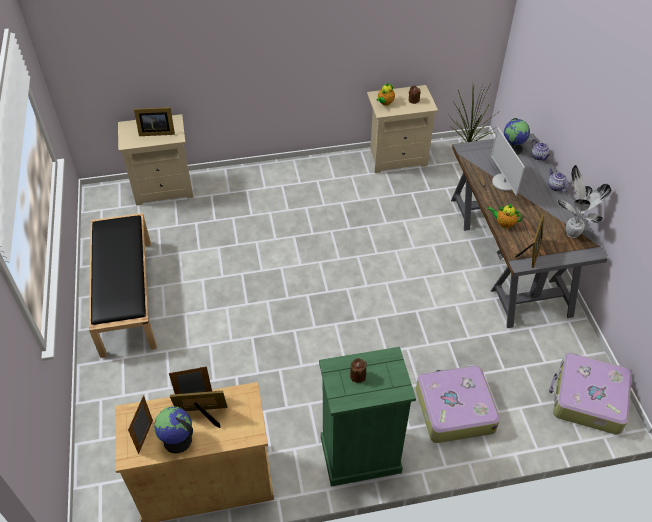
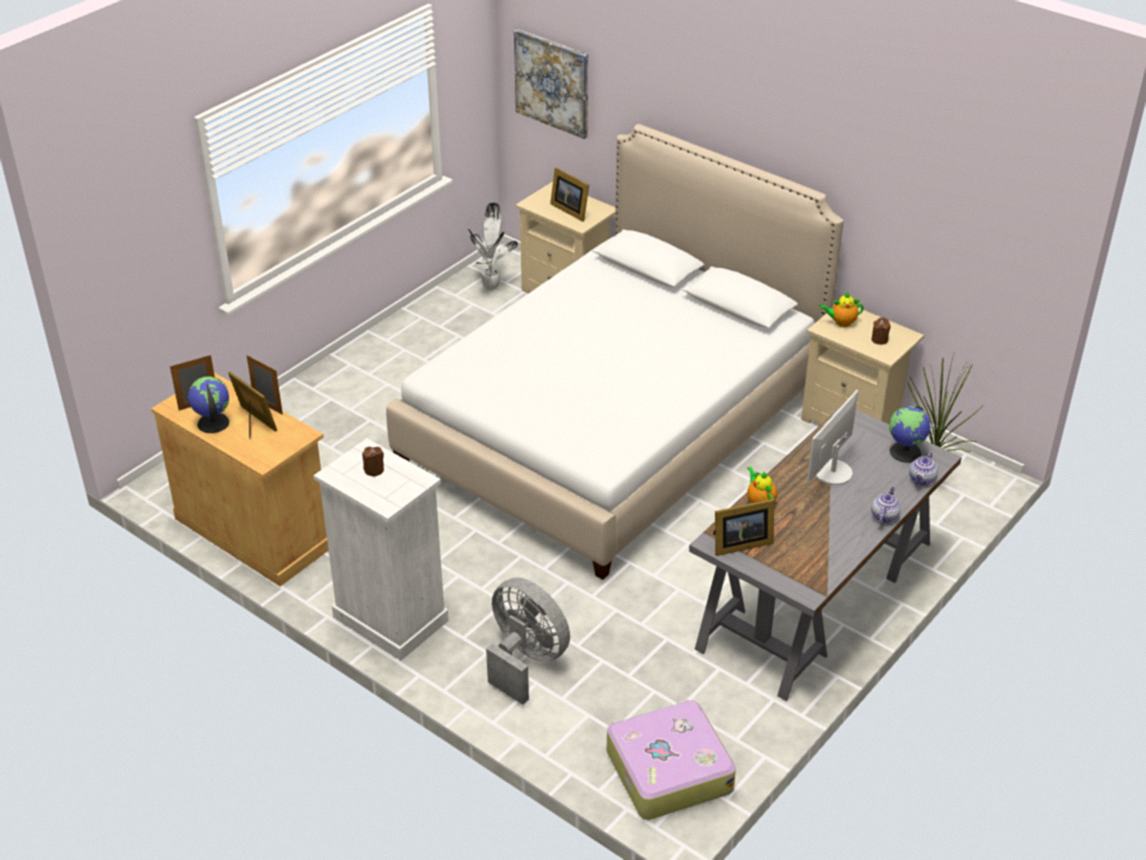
camera: 50 degrees right, 10 degrees down
(98, 50) = (552, 83): none -> picture
(126, 295) = (403, 355): black bench -> none
(298, 244) = (613, 425): none -> bed
(360, 455) = (390, 619): green dresser -> white dresser
(453, 409) = (525, 660): suitcase -> grey fan
(571, 233) = (818, 562): potted plant -> potted plant (491, 286)

